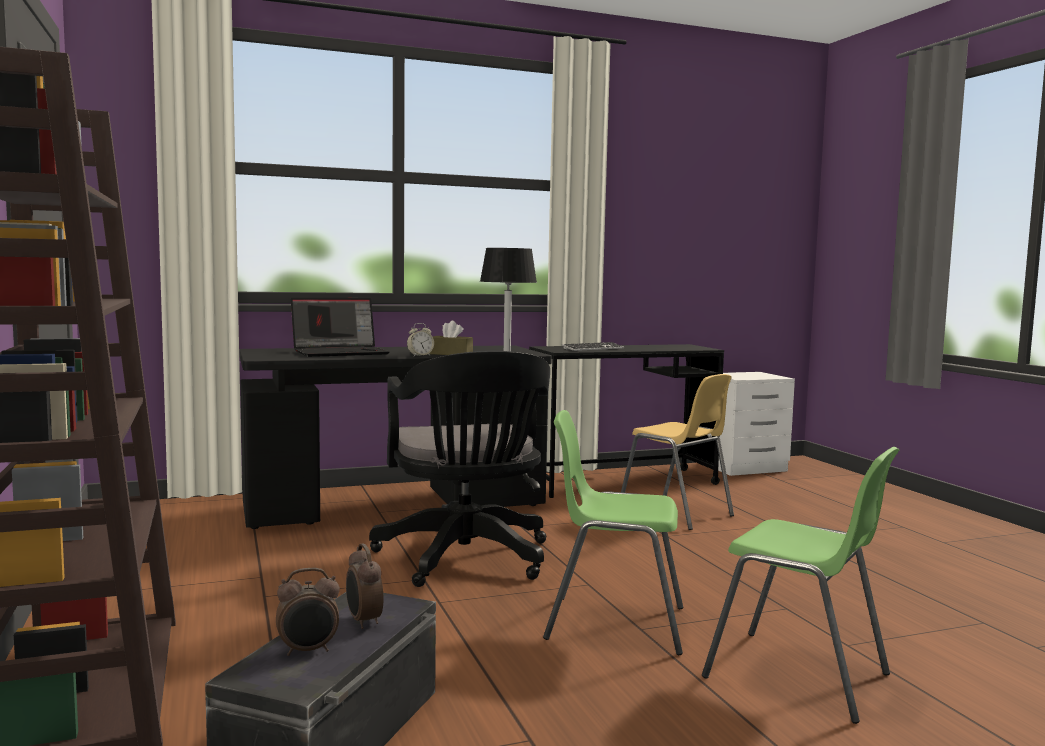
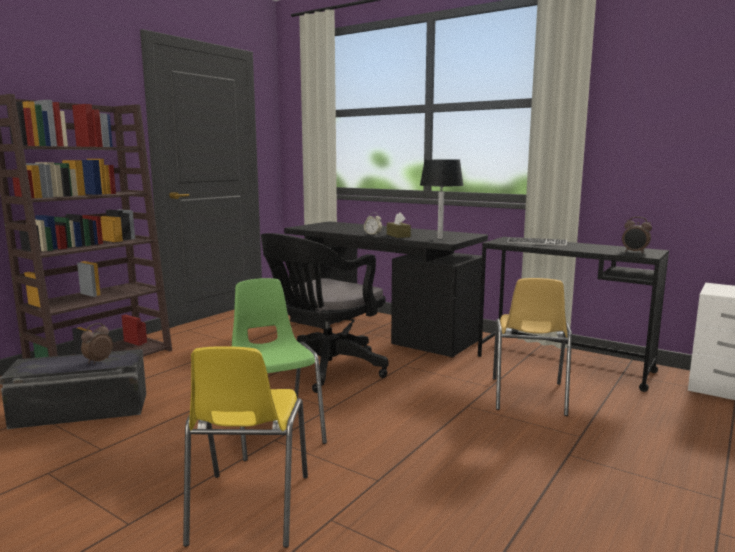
camera: 55 degrees right, 5 degrees up
(308, 651) = (57, 363): alarm clock -> alarm clock (634, 252)
(341, 352) = (351, 228): laptop -> none
(798, 676) = (248, 509): green chair -> yellow chair

